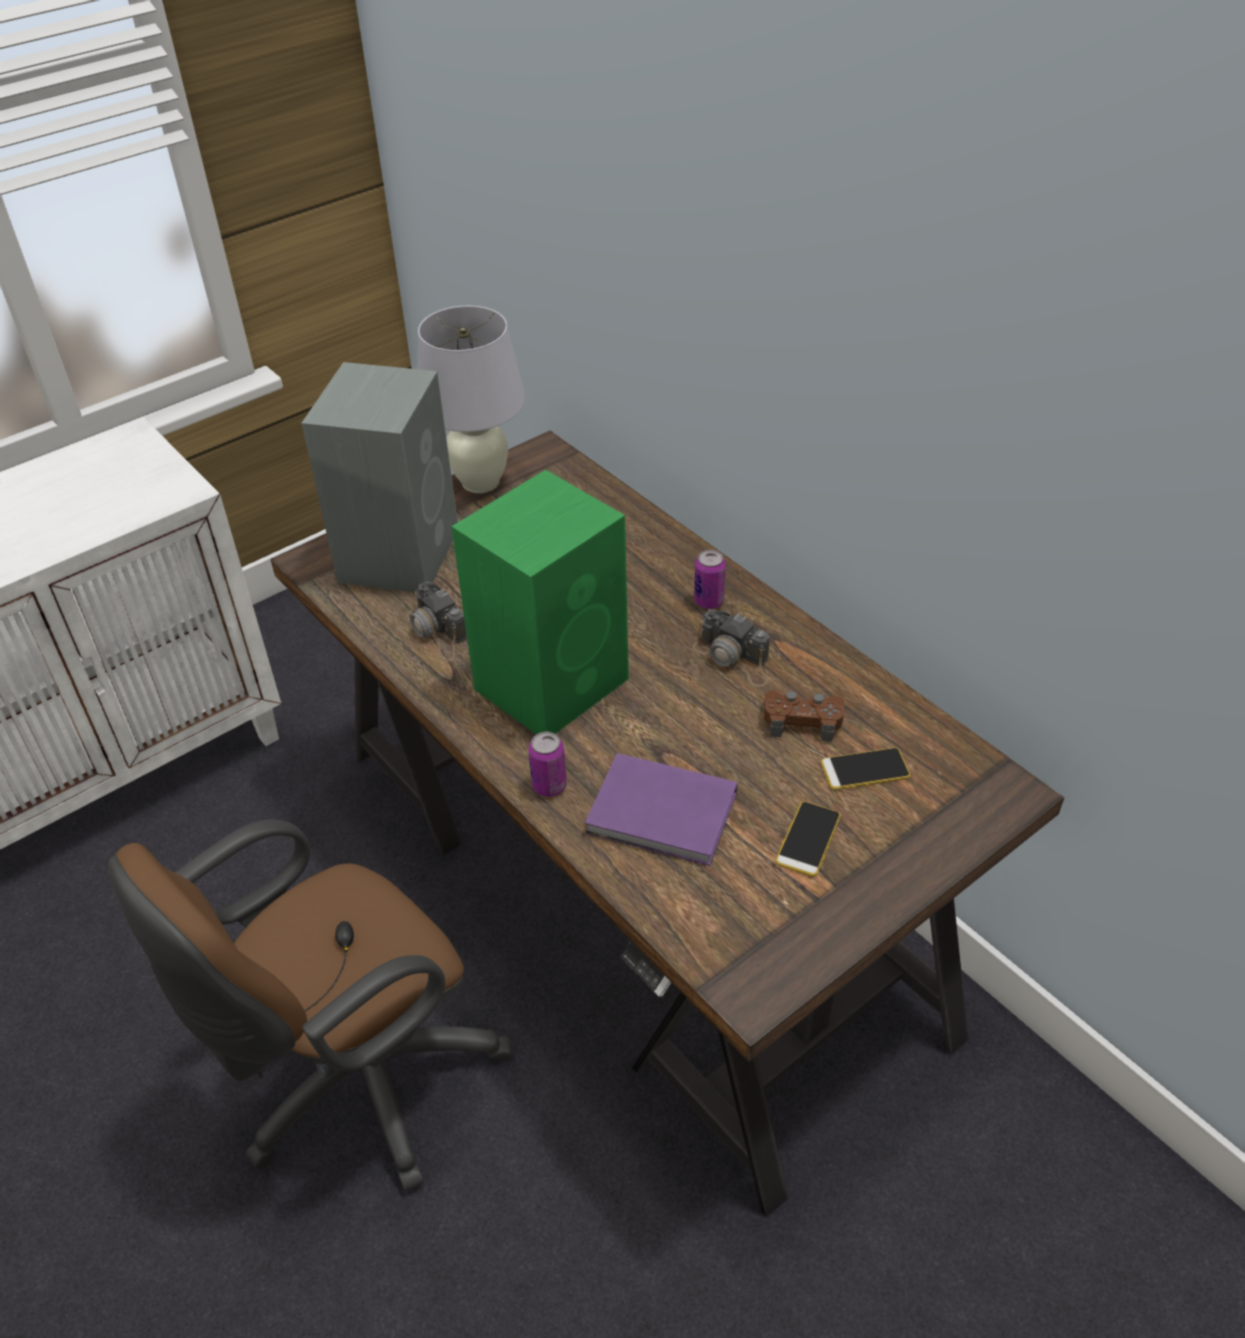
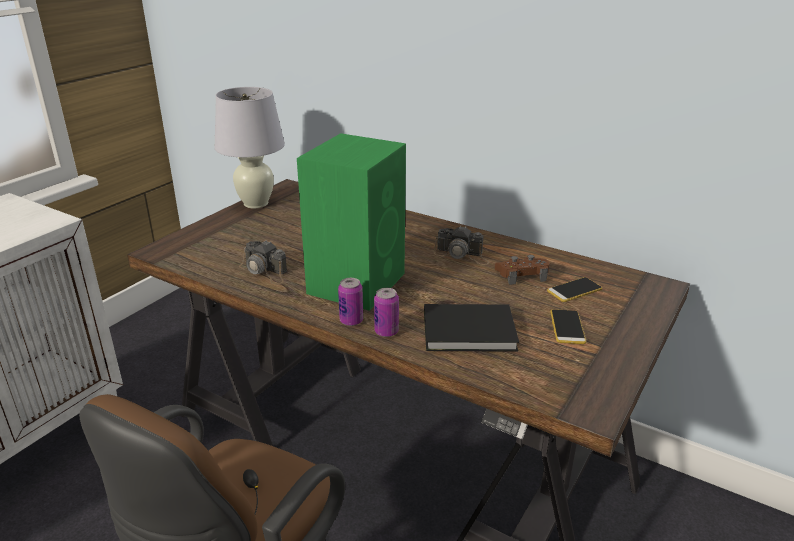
camera: 20 degrees left, 15 degrees down
(400, 553) = (219, 239): grey speaker -> none
(665, 815) = (471, 332): purple book -> black book
(709, 601) = (429, 234): can -> can (351, 321)

